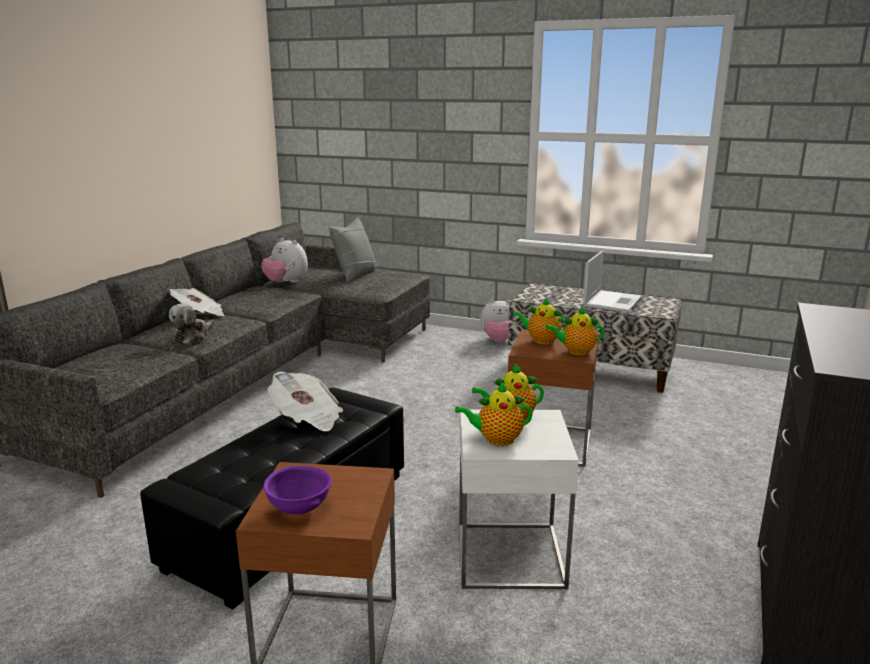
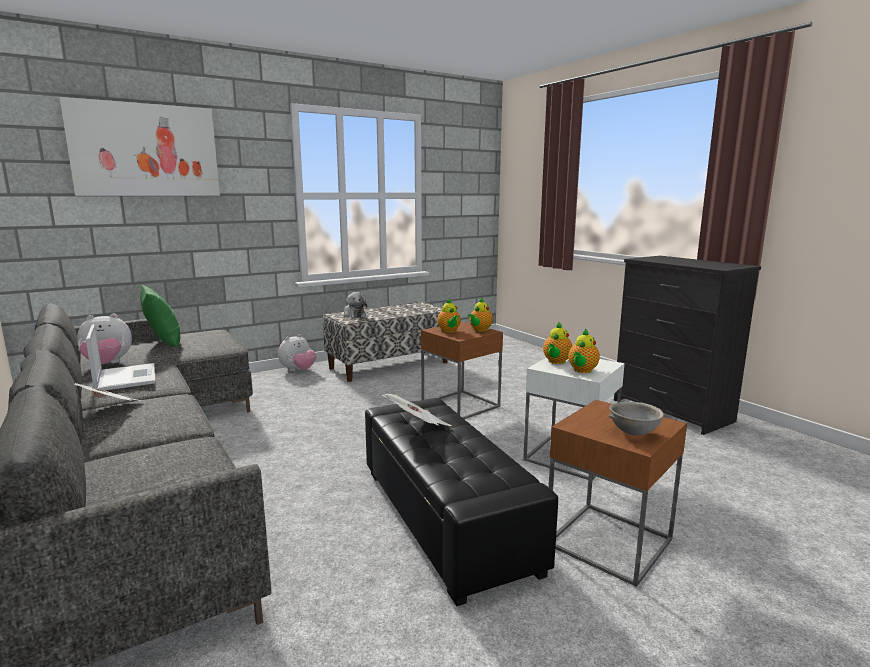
camera: 55 degrees left, 5 degrees down
(193, 336) = (166, 423): plush toy -> plush toy (353, 315)
(300, 509) = (633, 433): purple bowl -> grey bowl
(355, 274) = (164, 342): grey pillow -> green pillow
(386, 86) = (145, 150): none -> picture
(541, 340) = (449, 331): teapot -> teapot turned 75 degrees counterclockwise
(612, 301) = (399, 310): laptop -> laptop (125, 377)

